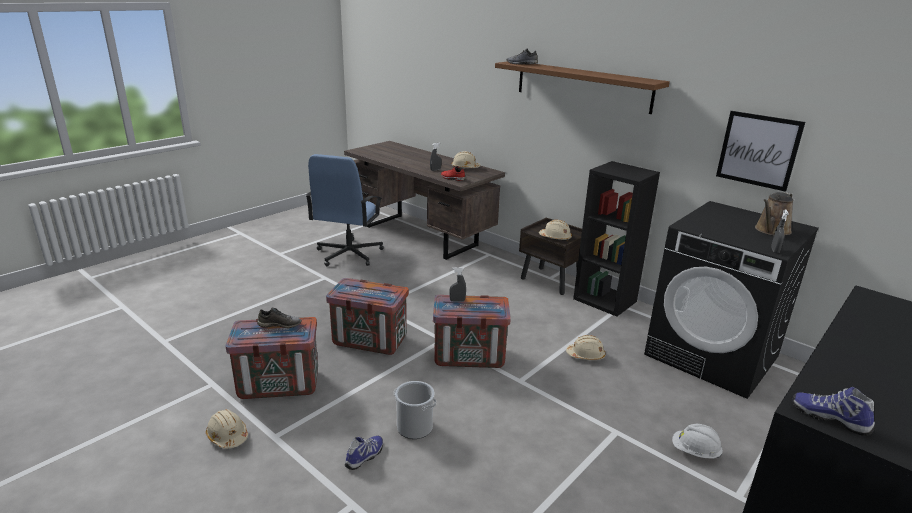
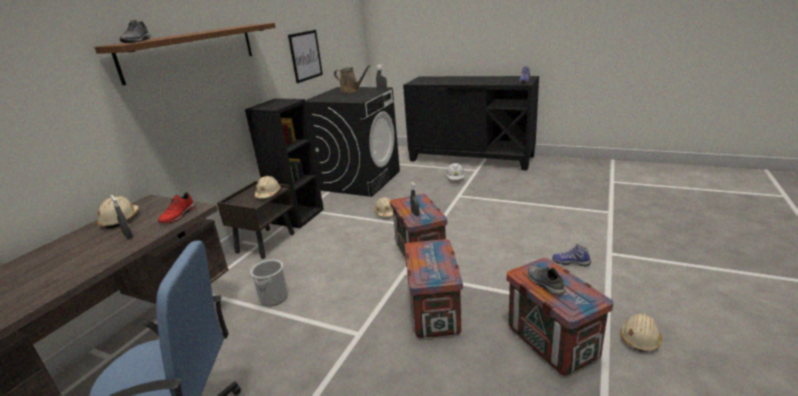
camera: 105 degrees left, 0 degrees up
(414, 427) = (523, 253): bucket -> bucket (274, 297)

